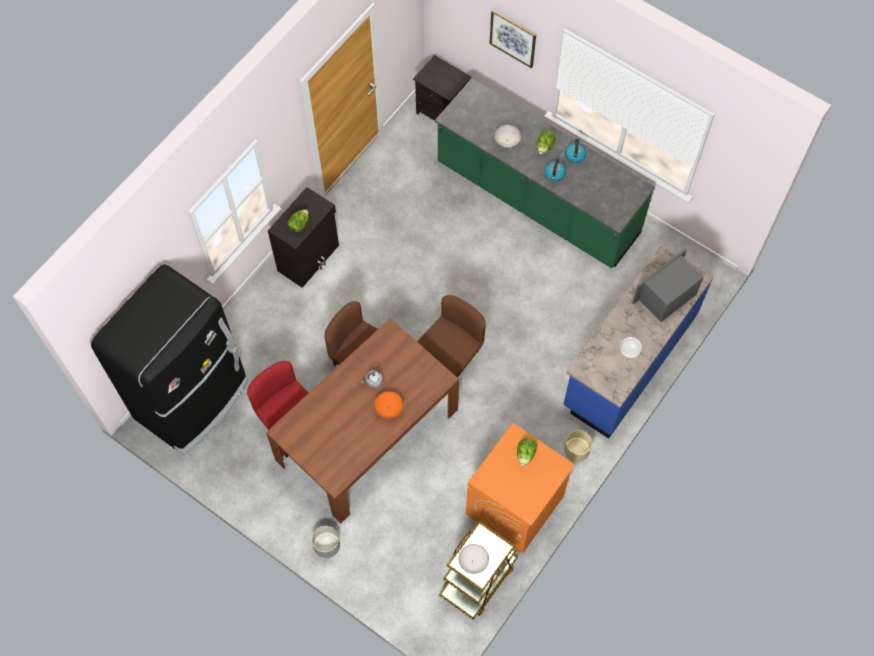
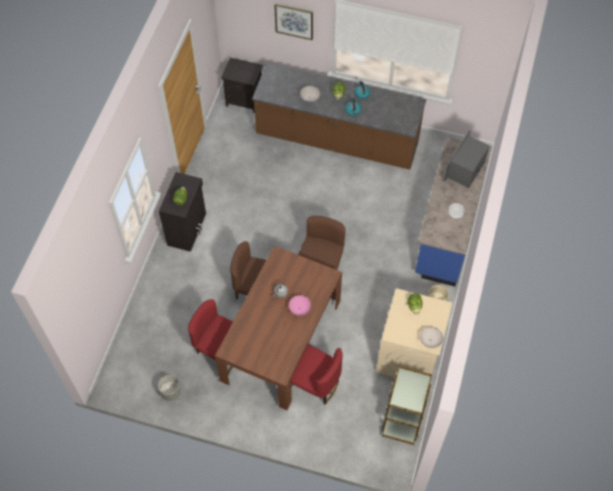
camera: 20 degrees left, 5 degrees down
(193, 399) = (139, 357): black fridge -> none
(327, 546) = (283, 430): grey planter -> grey planter (171, 392)
(385, 502) = (314, 384): none -> red chair
(388, 409) = (299, 309): orange bowl -> pink bowl
(473, 562) = (406, 396): white bowl -> white bowl (430, 341)
(514, 505) = (408, 354): orange washing machine -> beige washing machine
(537, 200) = (337, 140): green counter -> brown counter

